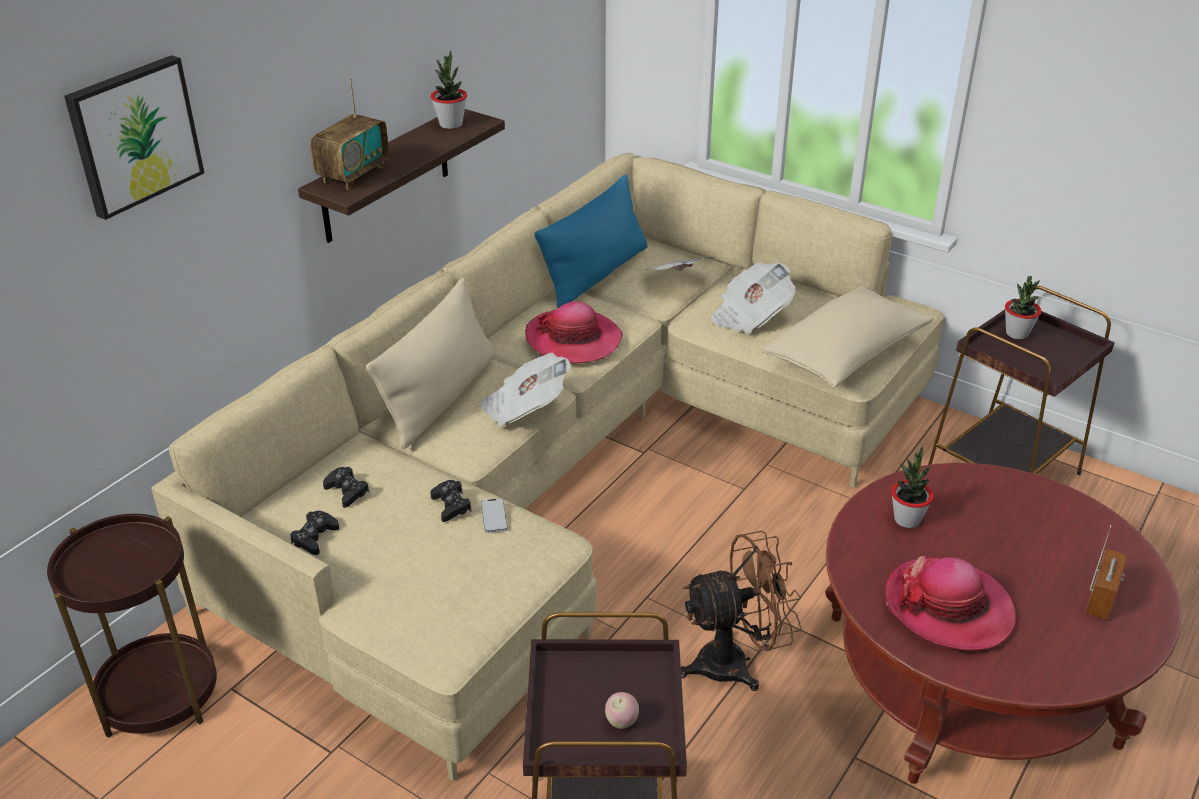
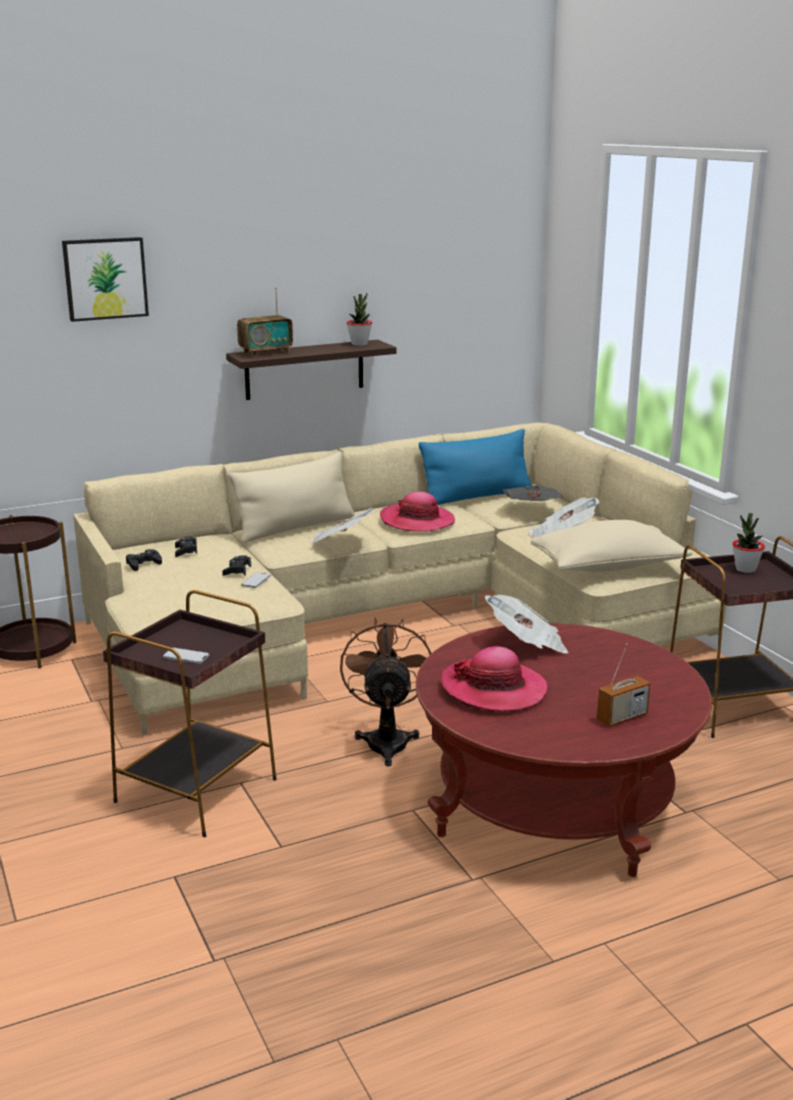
camera: 30 degrees right, 15 degrees down
(621, 722) = (186, 656): apple -> phone
(735, 662) = (387, 740): brown fan -> brown fan turned 105 degrees counterclockwise
(907, 519) = (527, 644): potted plant -> newspaper

